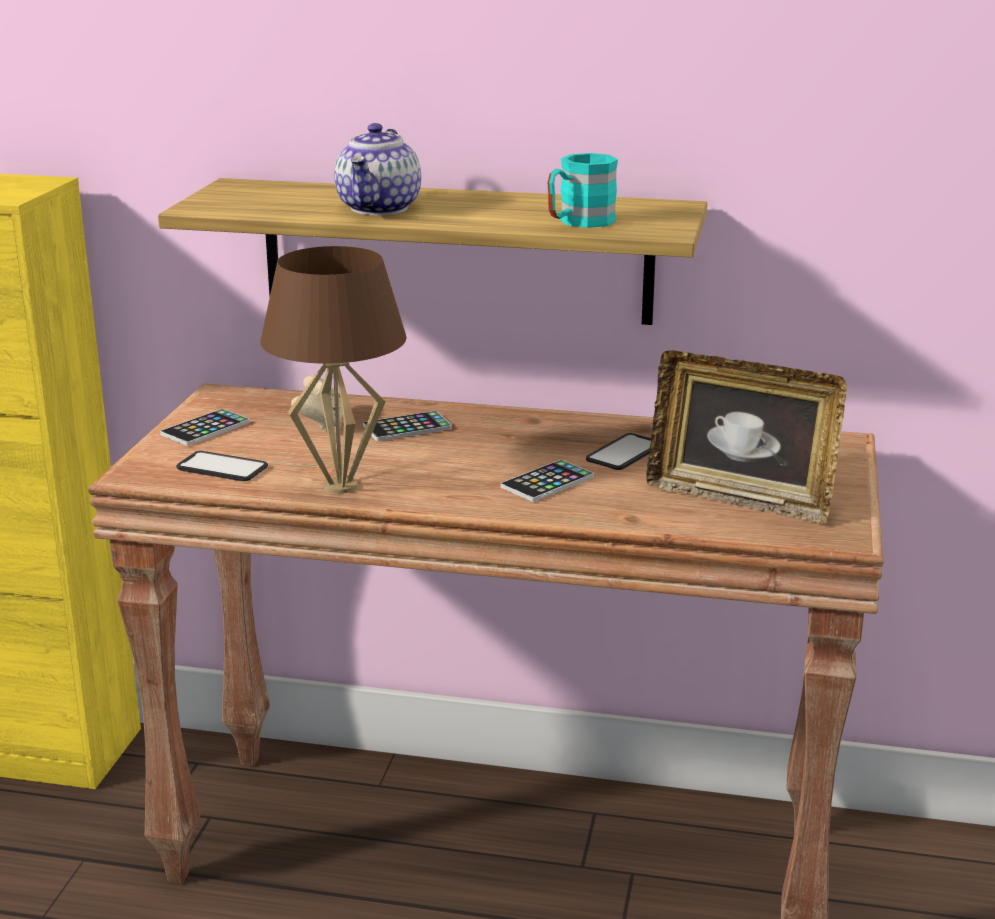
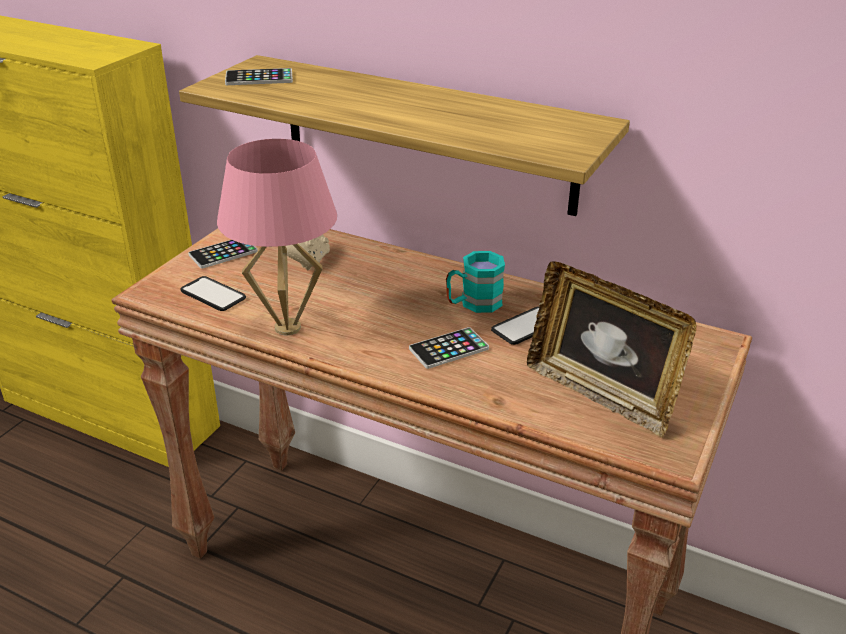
camera: 15 degrees right, 10 degrees up
(340, 487) = (287, 328): brown table lamp -> pink table lamp
(380, 208) = (349, 102): teapot -> none
(407, 427) = (369, 273): phone -> phone (259, 78)
(578, 222) = (499, 136): turquoise mug -> turquoise mug (473, 303)

